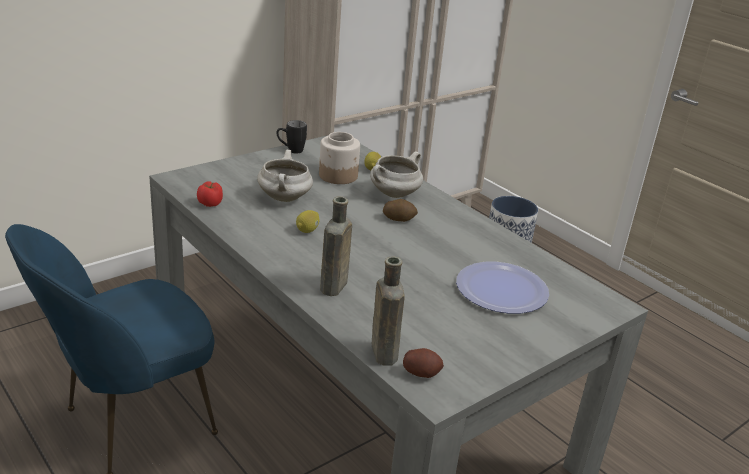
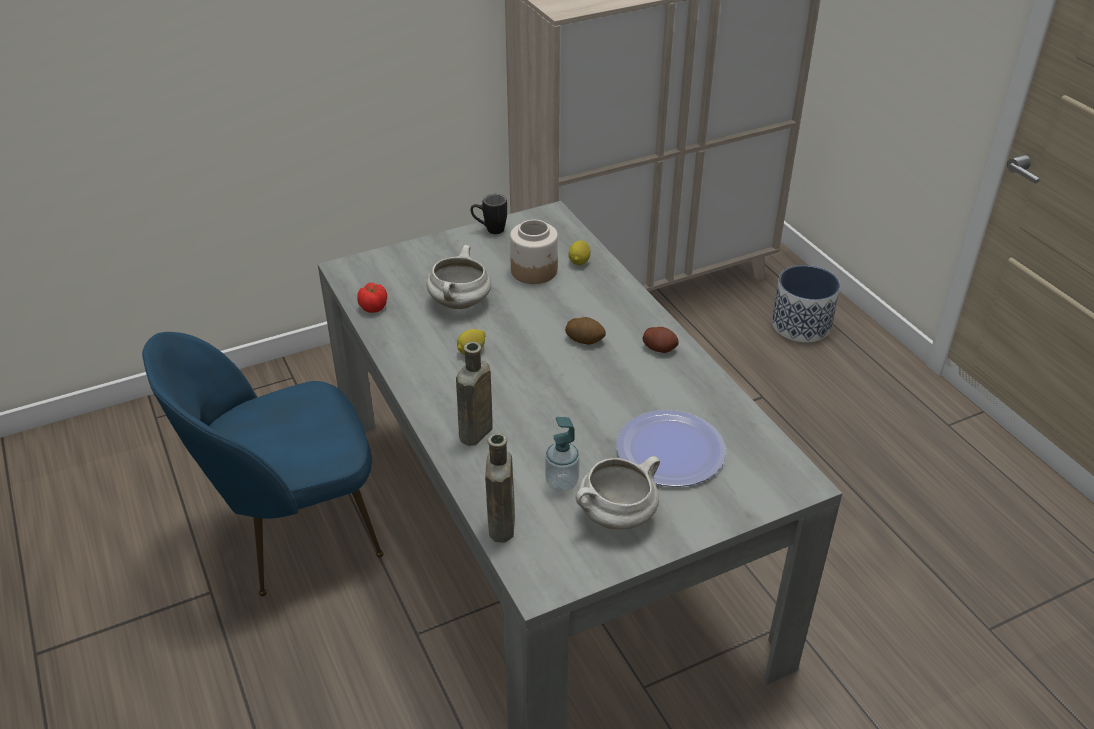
camera: 15 degrees right, 10 degrees up
(394, 194) = (592, 302): white cooking pot -> white cooking pot (616, 517)
(421, 372) = (534, 555): potato -> potato (659, 348)
(422, 318) = (562, 483): none -> soap dispenser

